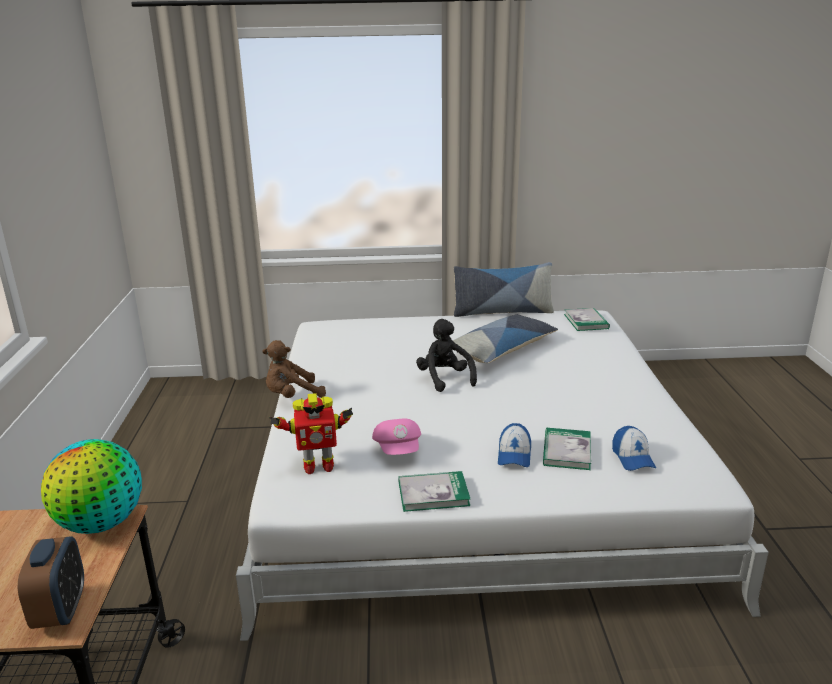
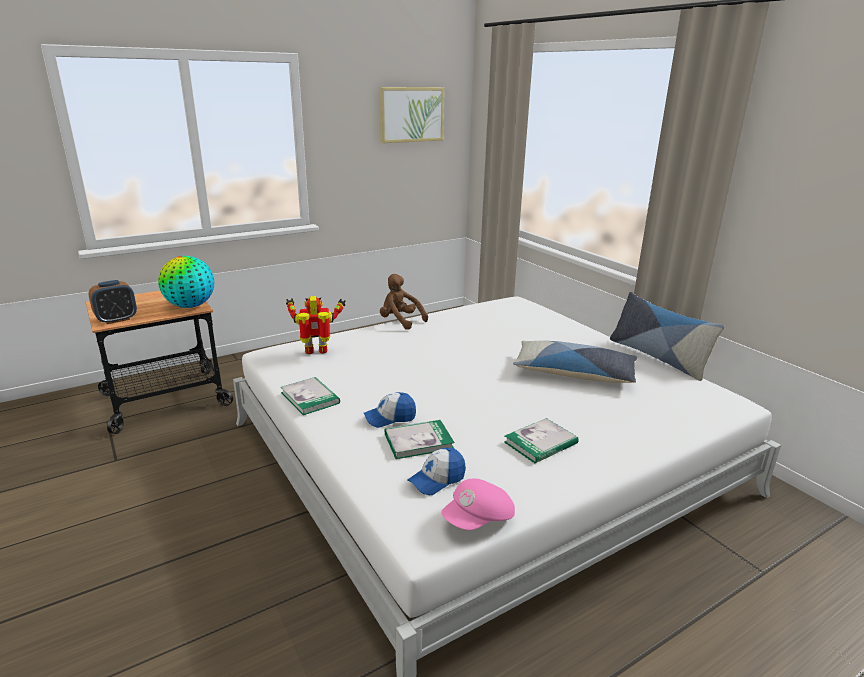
camera: 60 degrees right, 0 degrees up
(68, 136) = (411, 114): none -> picture
(317, 466) = (317, 352): toy robot -> toy robot turned 120 degrees clockwise
(398, 450) = (358, 371): pink cap -> pink cap (479, 519)
(445, 379) = (484, 362): black plush toy -> none
(586, 321) = (705, 401): book -> book (540, 443)

